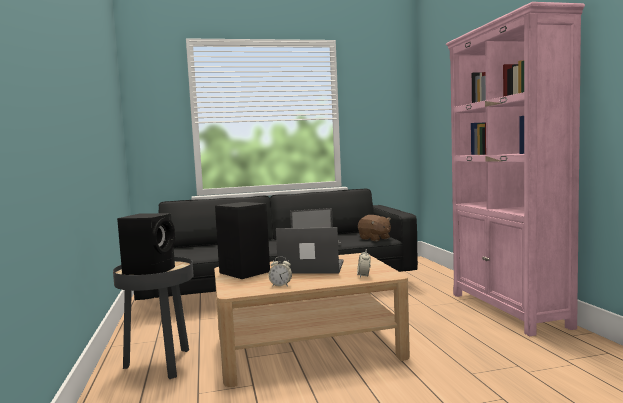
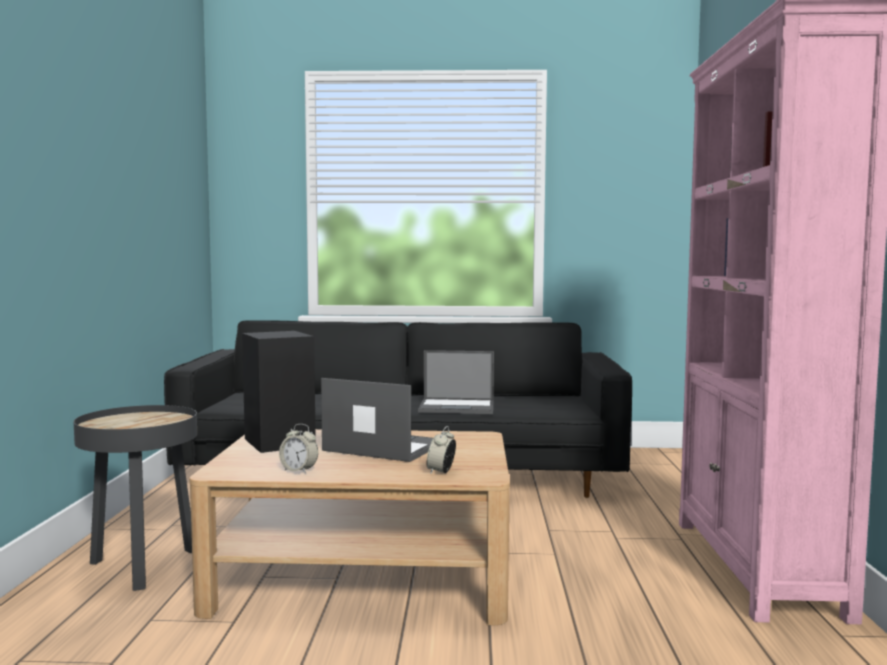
camera: 15 degrees right, 0 degrees up
(151, 270) = (130, 424): black speaker -> none
(374, 239) = (560, 410): brown plush toy -> none

